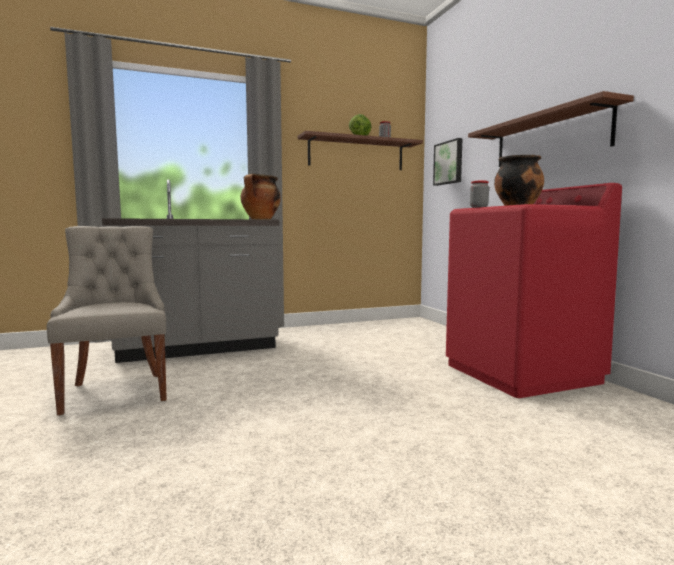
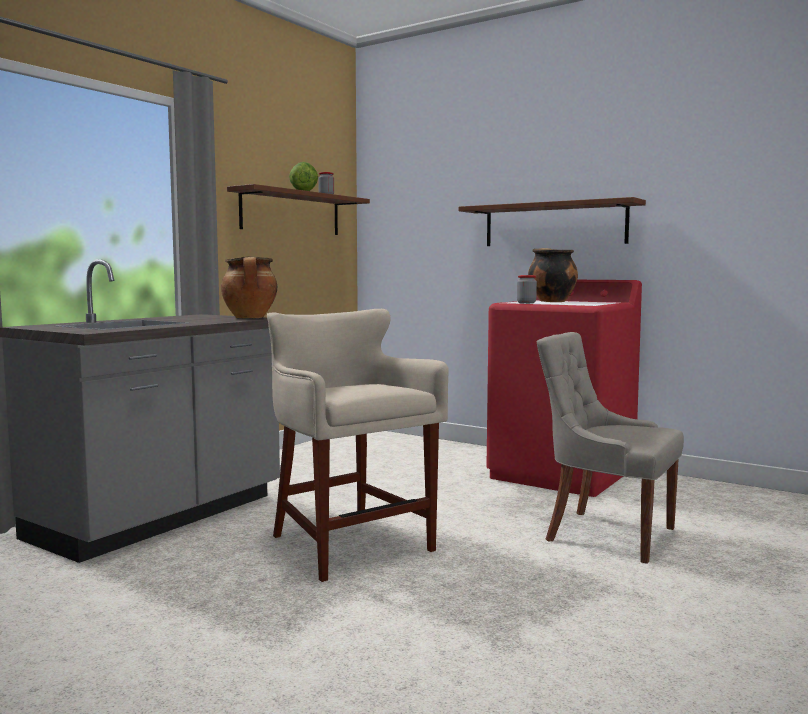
camera: 35 degrees left, 0 degrees up
(117, 391) = (186, 592): grey chair -> grey chair (606, 534)
(253, 388) = (349, 545): none -> beige stool
(449, 163) = (405, 231): picture -> none

